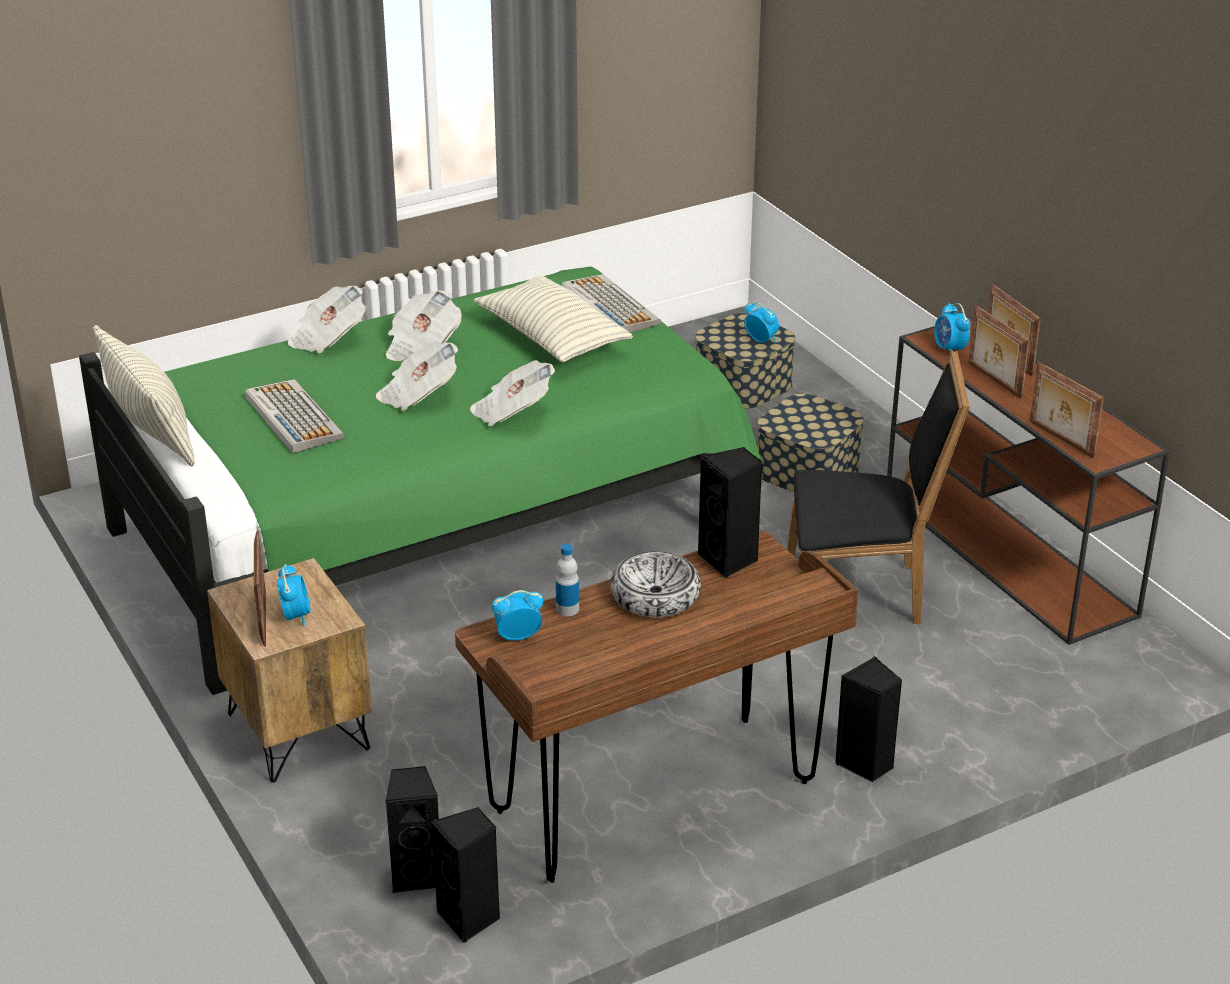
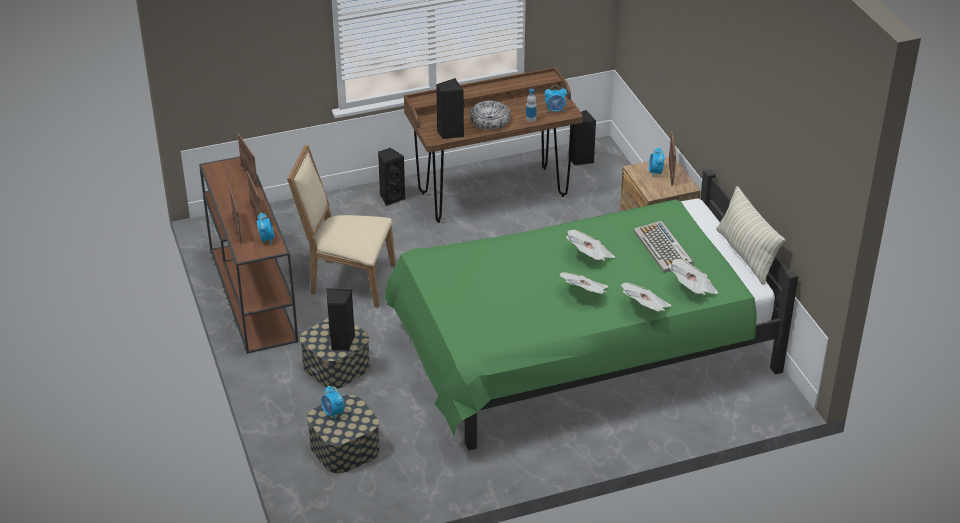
camera: 170 degrees left, 5 degrees up
(417, 875) = (601, 176): black speaker -> black speaker (341, 342)
(512, 412) = (536, 239): newspaper -> newspaper (692, 288)
(552, 338) = (501, 291): pillow -> none
(609, 306) = (457, 315): keyboard -> none
(861, 592) = (347, 280): black chair -> beige chair

